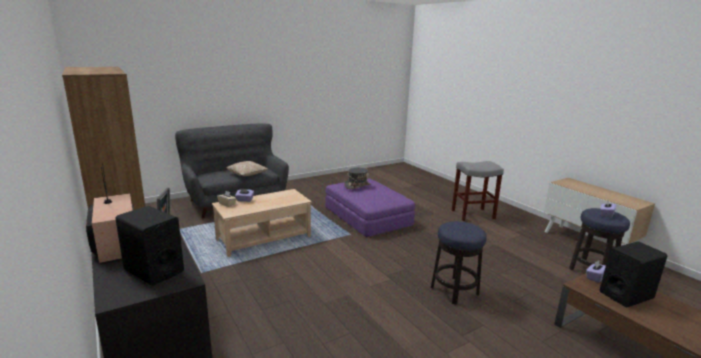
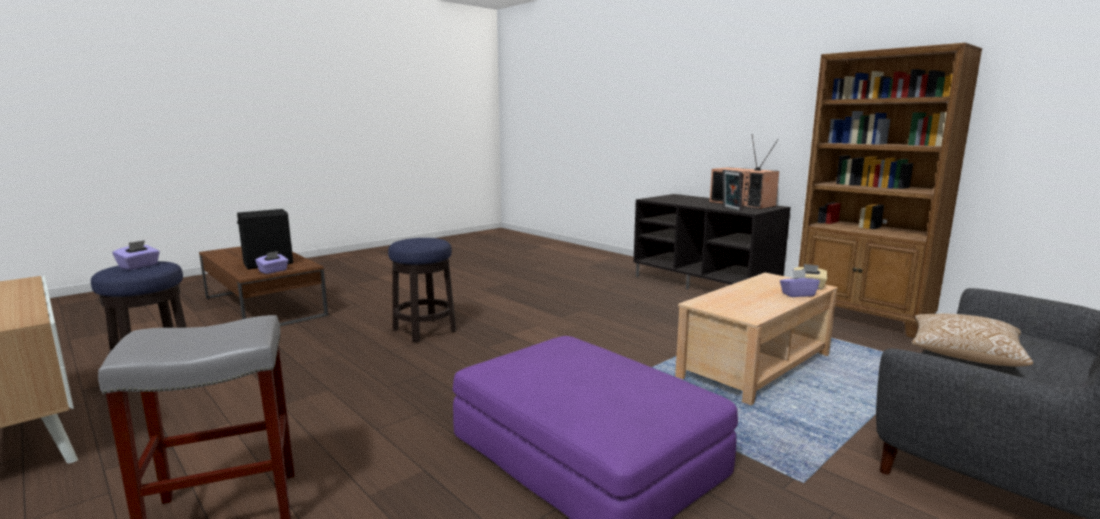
camera: 170 degrees right, 5 degrees down
(154, 270) = (680, 200): black speaker -> none
(357, 185) = (626, 378): grey hat -> none

